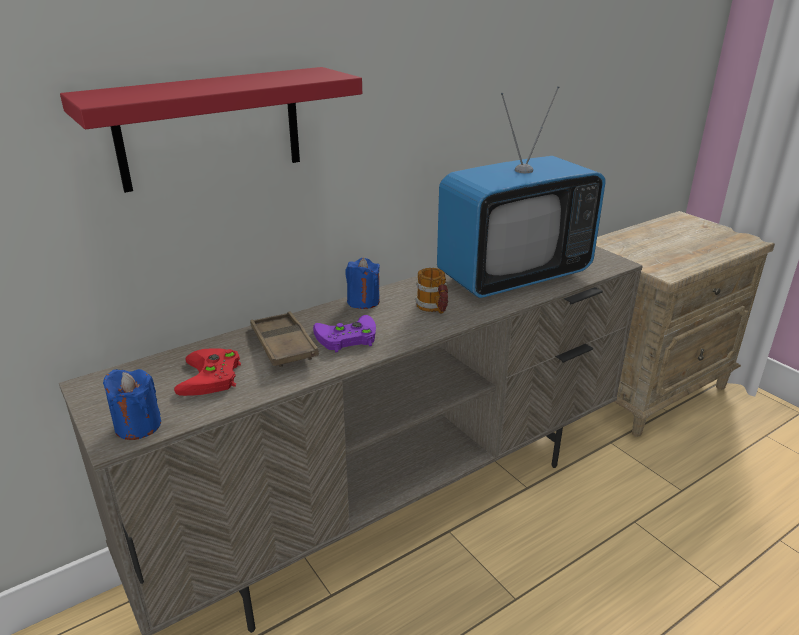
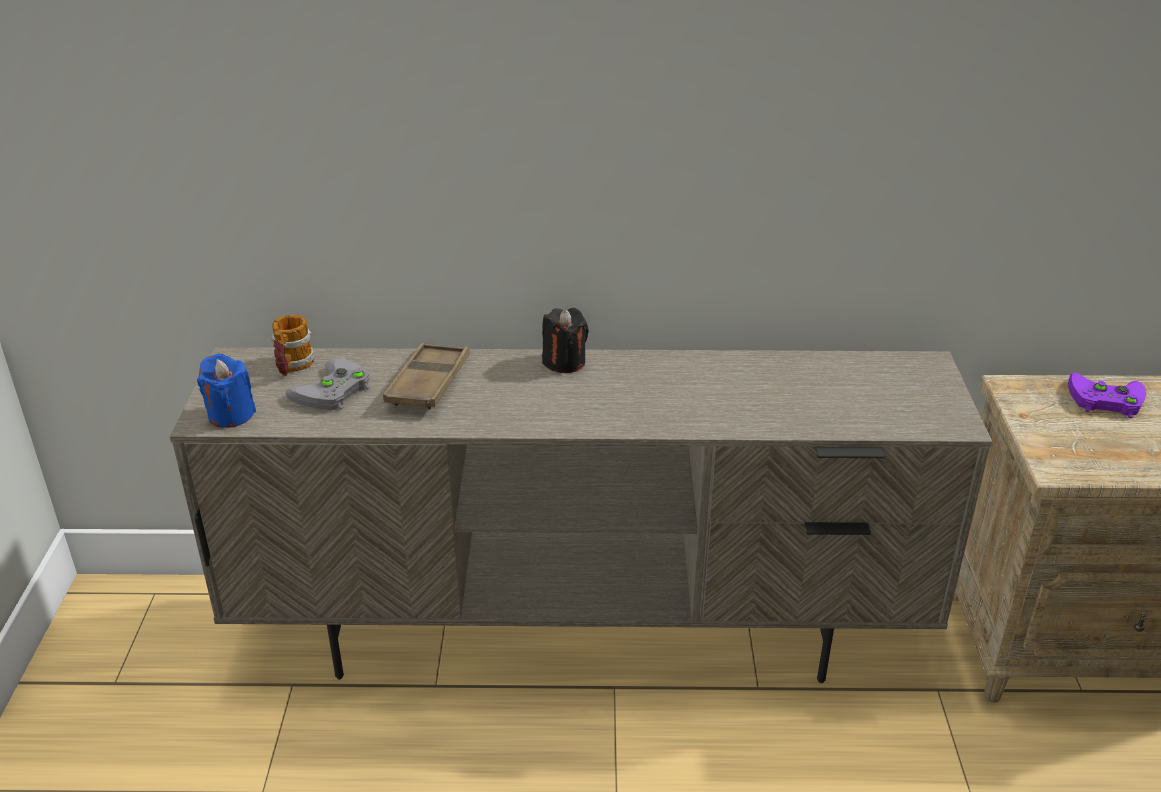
camera: 35 degrees right, 5 degrees up
(210, 128) = (395, 124): red shelf -> none
(212, 377) = (332, 392): red game controller -> grey game controller
(345, 338) = (494, 398): purple game controller -> purple game controller (1103, 400)
(363, 301) = (564, 362): blue candle -> black candle
(434, 308) = (630, 399): mug -> mug (292, 366)
(513, 276) = (781, 393): television -> none

